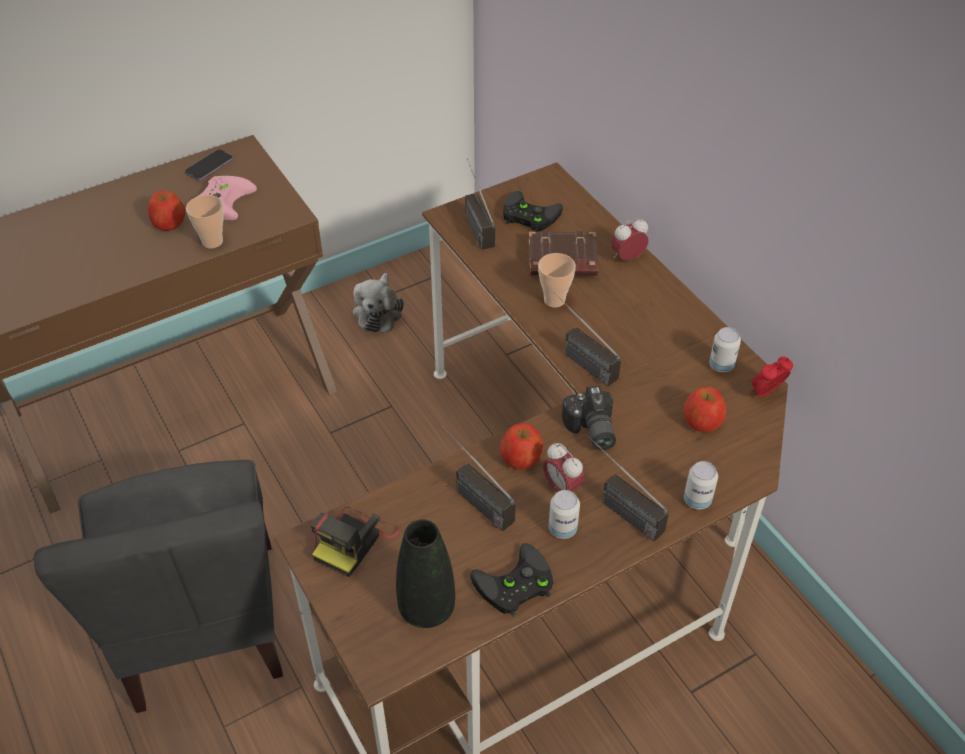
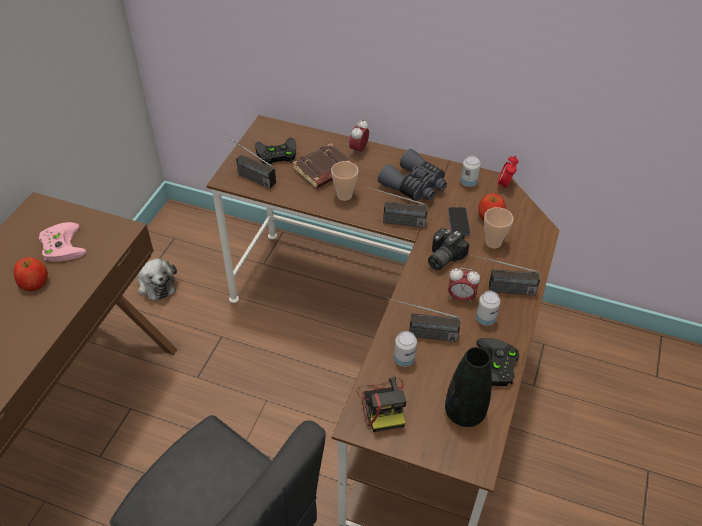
camera: 40 degrees left, 0 degrees up
(209, 166) = (23, 229): phone -> phone (458, 222)
(212, 242) = (84, 277): cup -> cup (493, 242)
(521, 457) = (422, 295): apple -> none
(590, 431) = (442, 257): camera -> camera turned 90 degrees clockwise
(649, 333) = (415, 185): none -> grey binoculars
(697, 500) = (531, 260): can -> can (404, 359)

